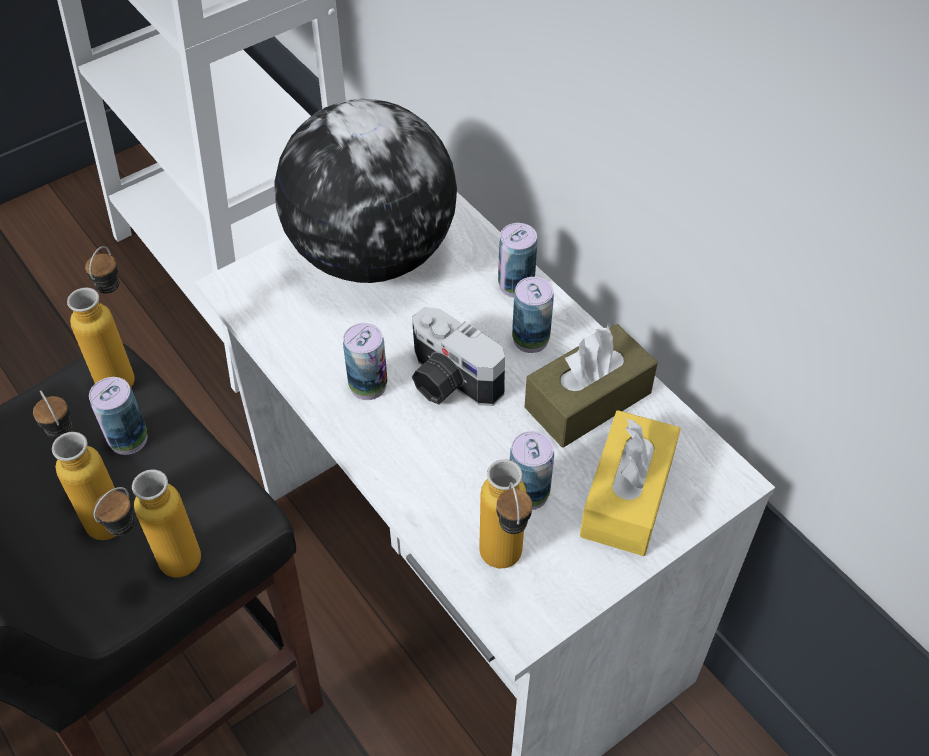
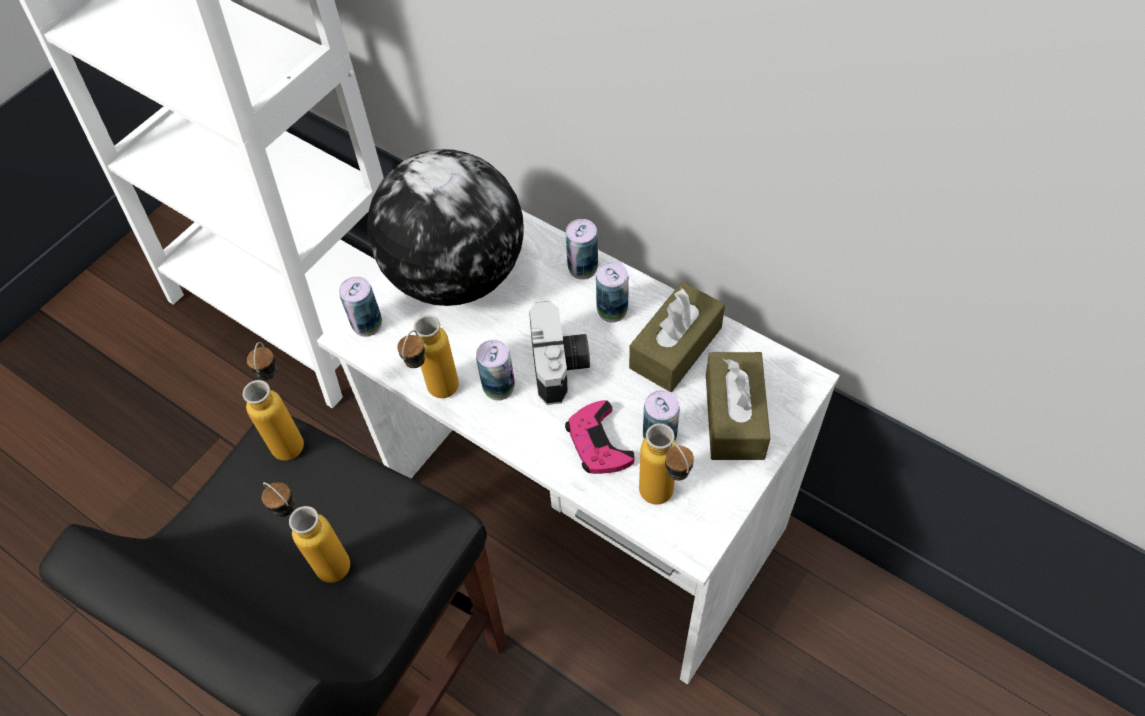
camera: 15 degrees left, 5 degrees up
(128, 439) = (319, 491): can -> can (367, 324)
(166, 572) = (400, 591): bottle -> bottle (437, 397)
(448, 382) = (561, 365): camera -> camera turned 120 degrees counterclockwise
(455, 478) = (598, 443): none -> pink game controller
(627, 496) = (734, 416): yellow tissue box -> brown tissue box

